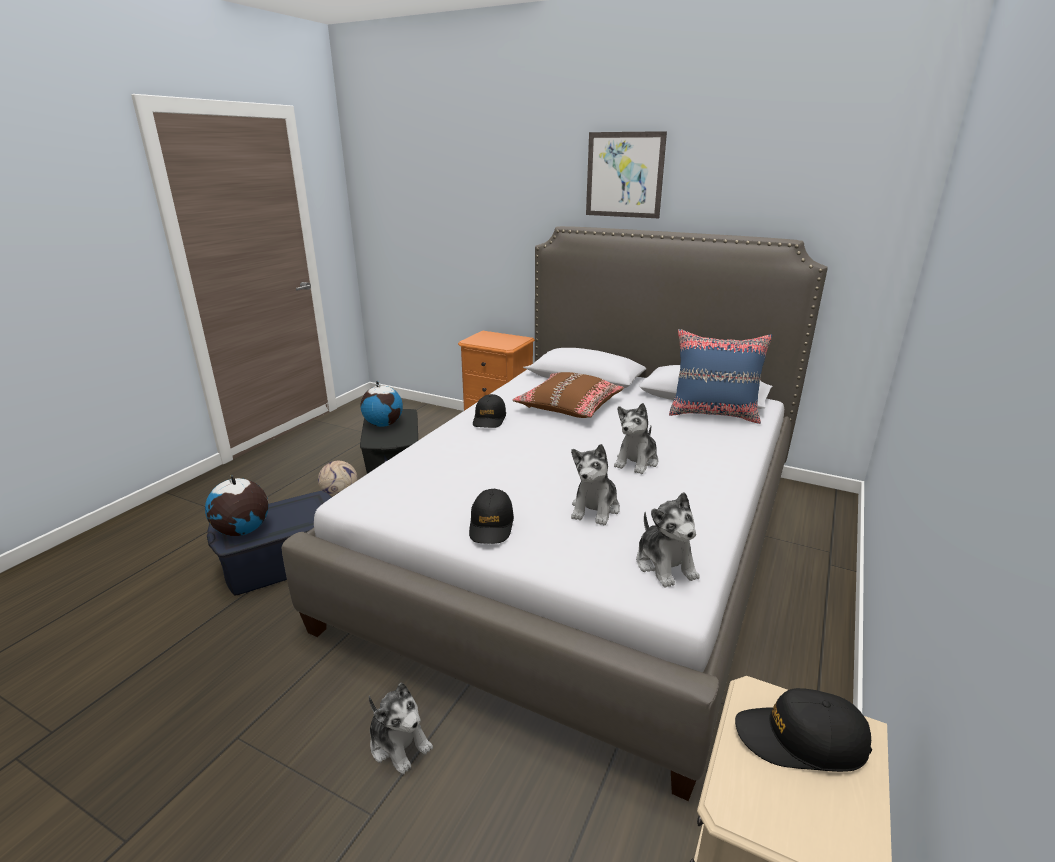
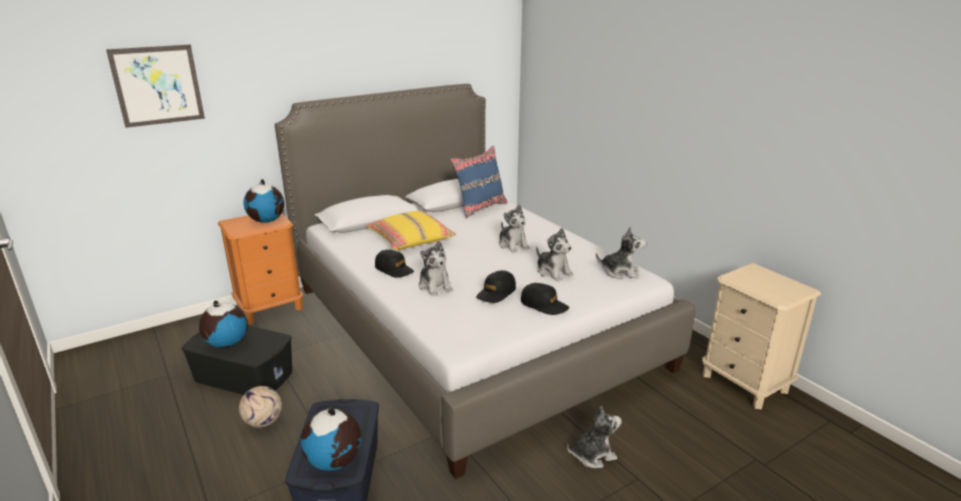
camera: 60 degrees left, 0 degrees up
(474, 448) = (435, 286): none -> plush toy
(504, 342) = (267, 221): none -> globe
(569, 406) = (410, 239): brown pillow -> yellow pillow
(624, 175) = (339, 52): picture -> picture (158, 85)
(800, 740) = (755, 279): black cap -> black cap (496, 293)

